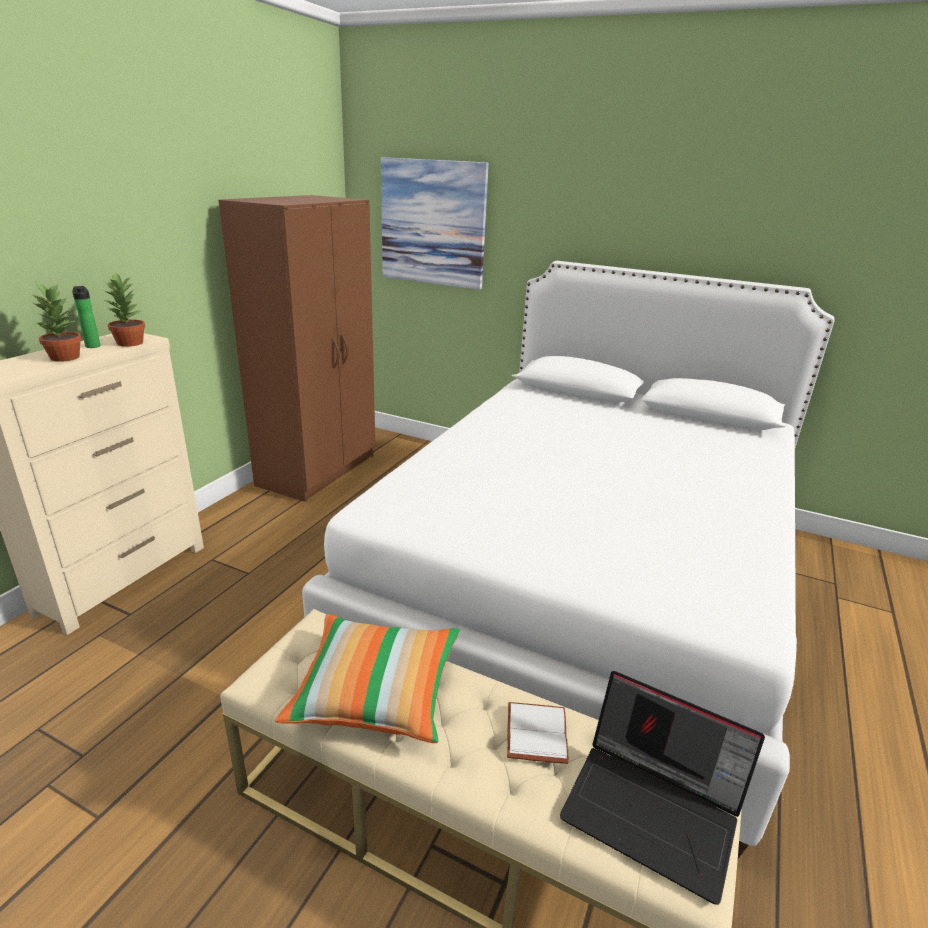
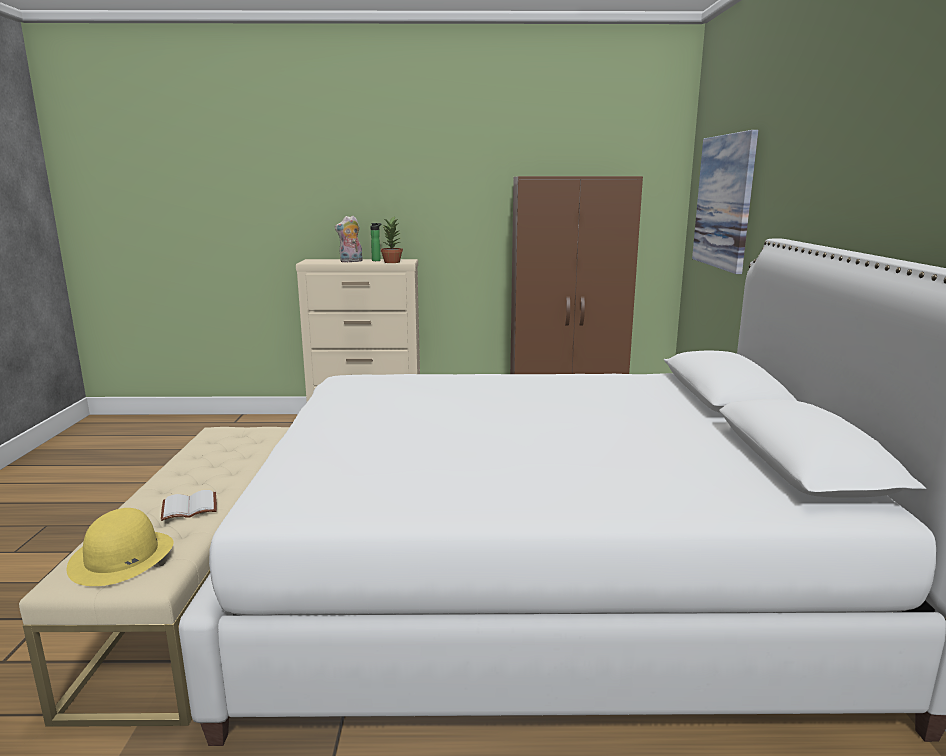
camera: 65 degrees right, 10 degrees down
(65, 357) = (351, 261): potted plant -> plush toy
(376, 692) = (215, 458): pillow -> none
(654, 810) = (122, 557): laptop -> yellow hat

